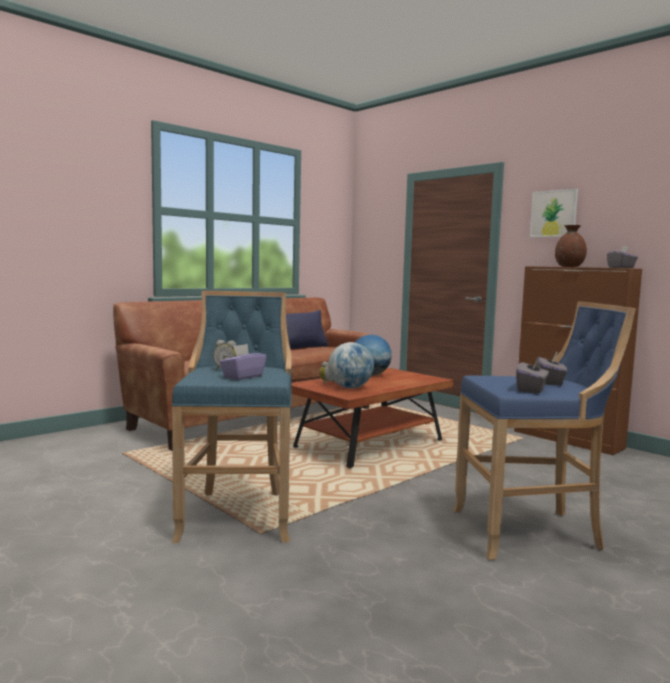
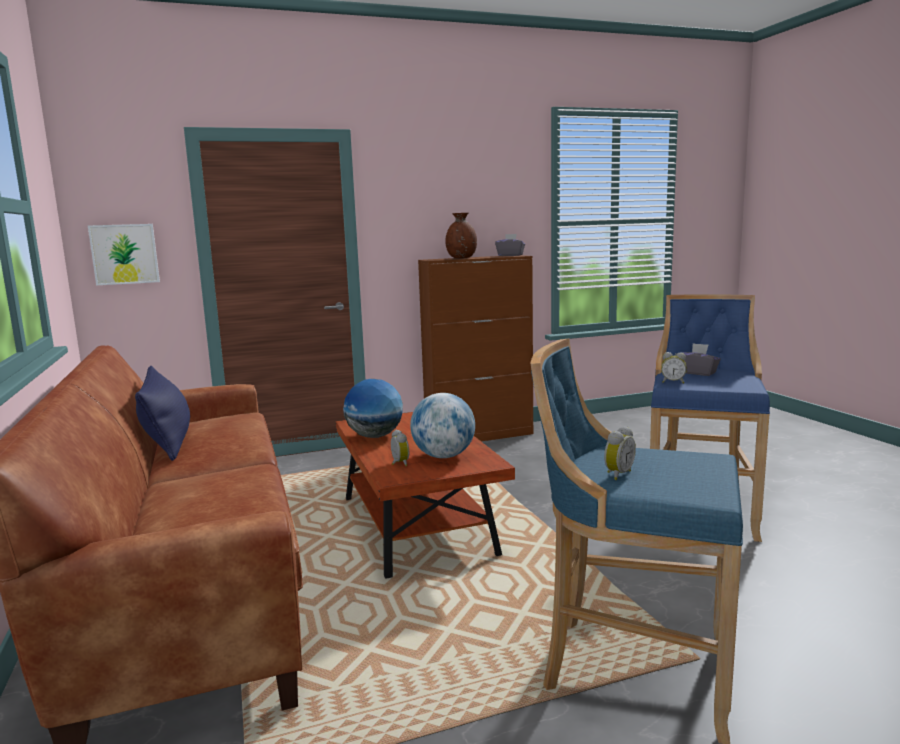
camera: 65 degrees left, 5 degrees up
(242, 376) = (675, 469): purple tissue box -> none
(493, 377) = (673, 382): none -> alarm clock
(531, 390) = (736, 382): grey tissue box -> none
(553, 214) = (422, 198): picture -> picture (124, 254)

